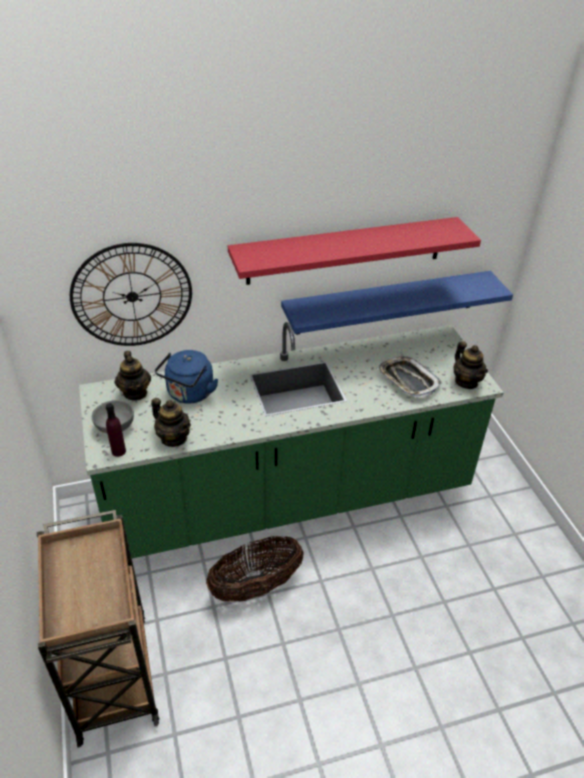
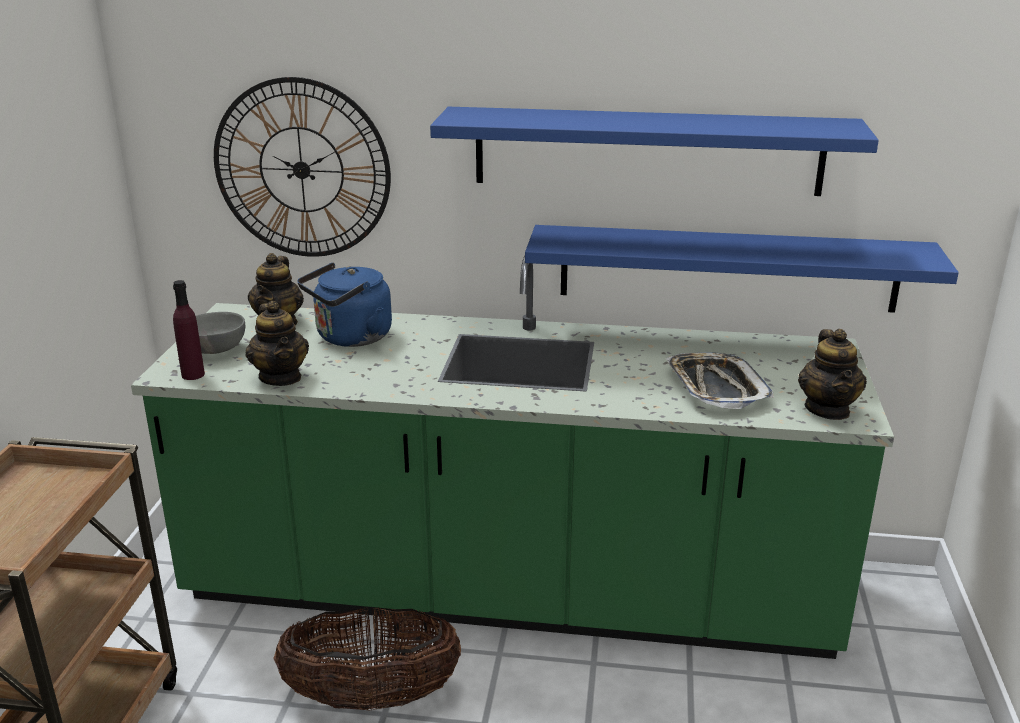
camera: 25 degrees right, 15 degrees down
(345, 250) = (647, 151): red shelf -> blue shelf

